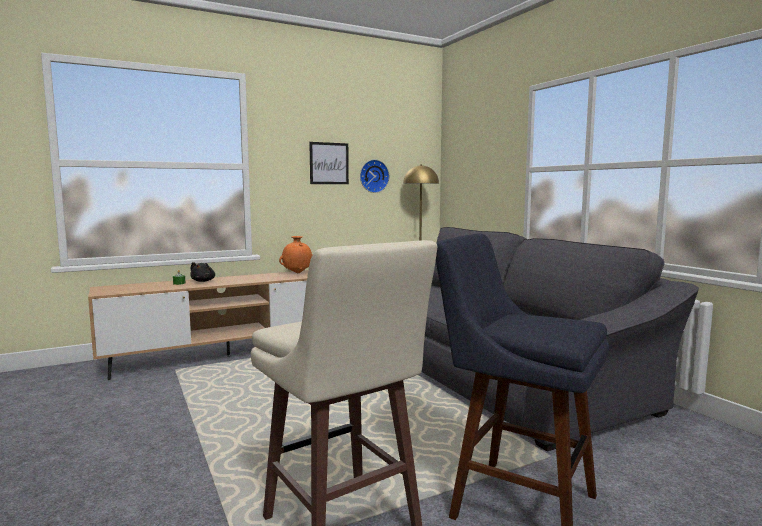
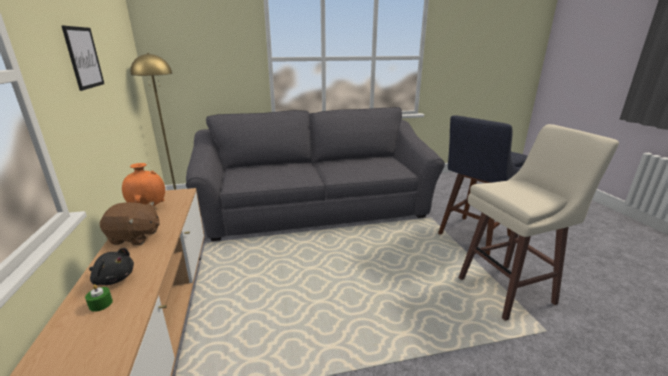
camera: 75 degrees left, 15 degrees up
(253, 277) = (135, 237): none -> brown plush toy
(373, 176) = (113, 70): wall clock -> none

